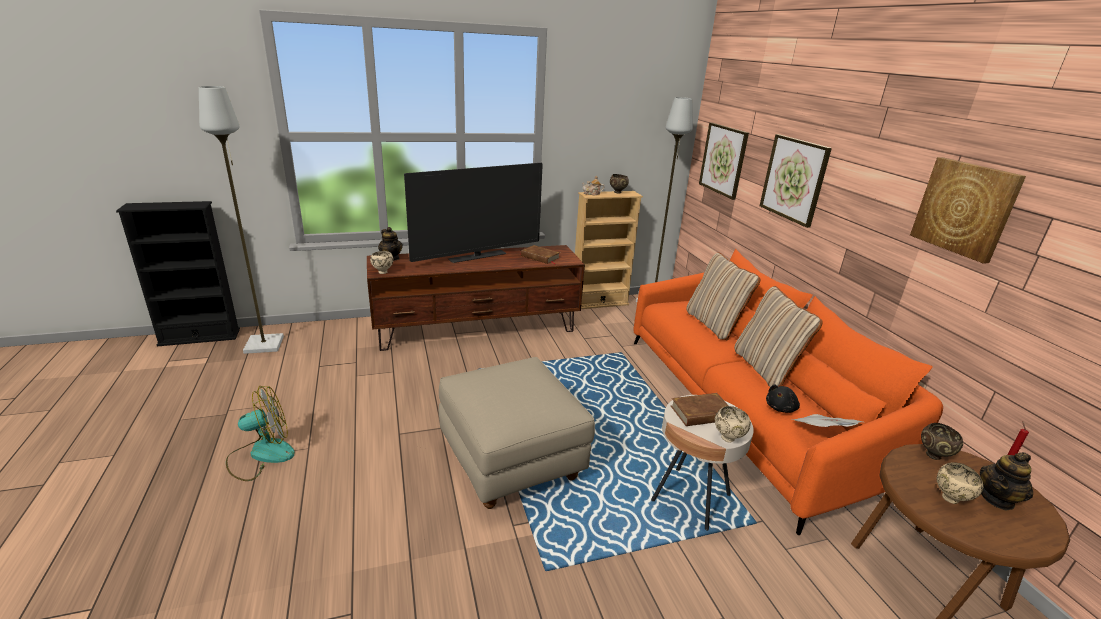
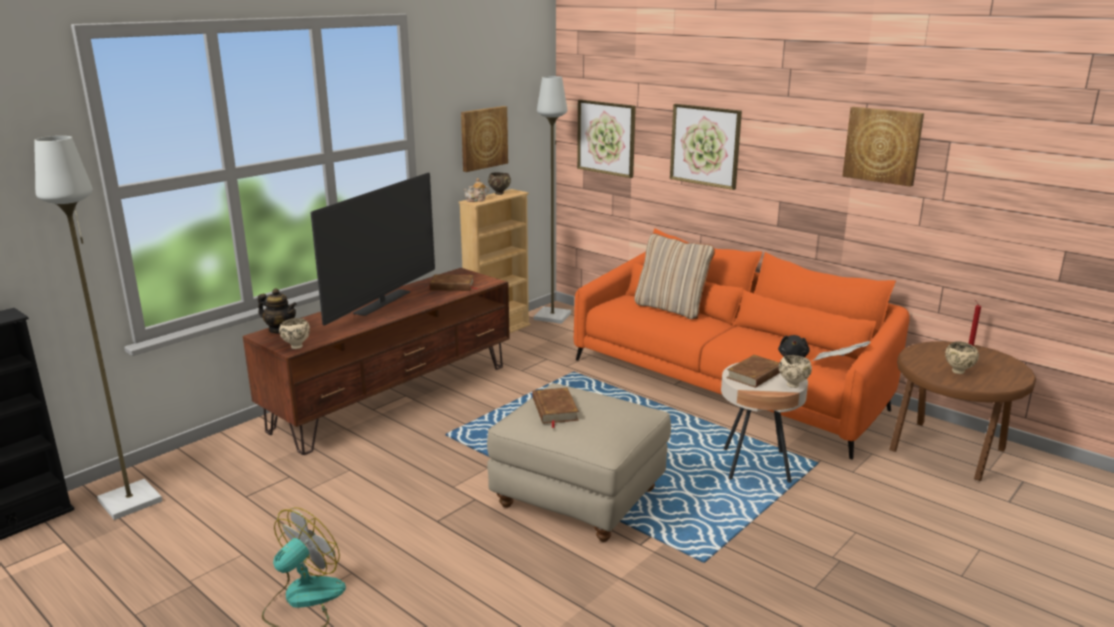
camera: 30 degrees left, 5 degrees down
(494, 380) = (554, 410): none -> brown book
(612, 143) = (483, 138): none -> picture
(766, 368) = (750, 331): beige pillow -> none
(934, 456) = (926, 350): brown bowl -> none
(997, 499) = (981, 362): teapot -> none

